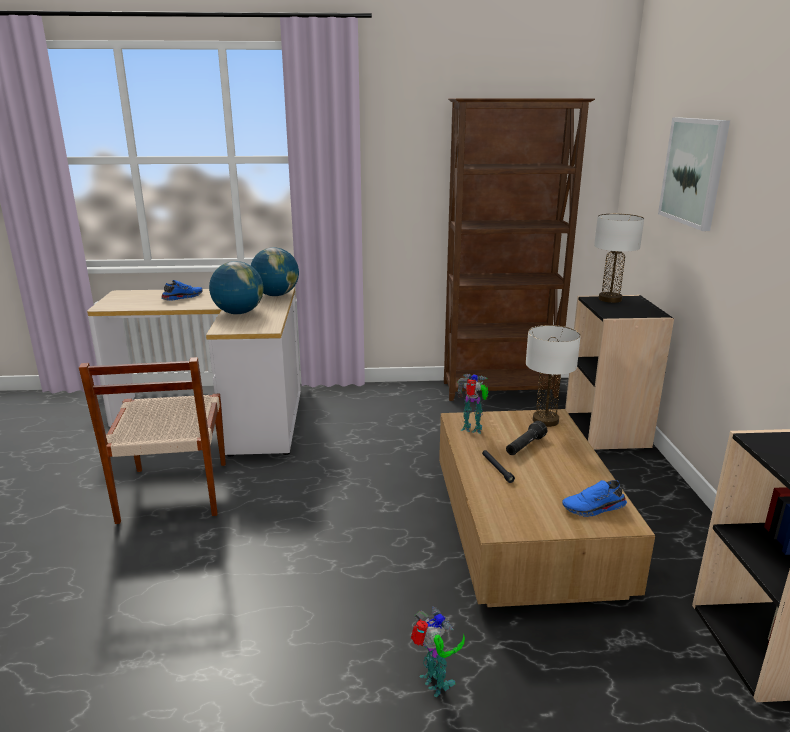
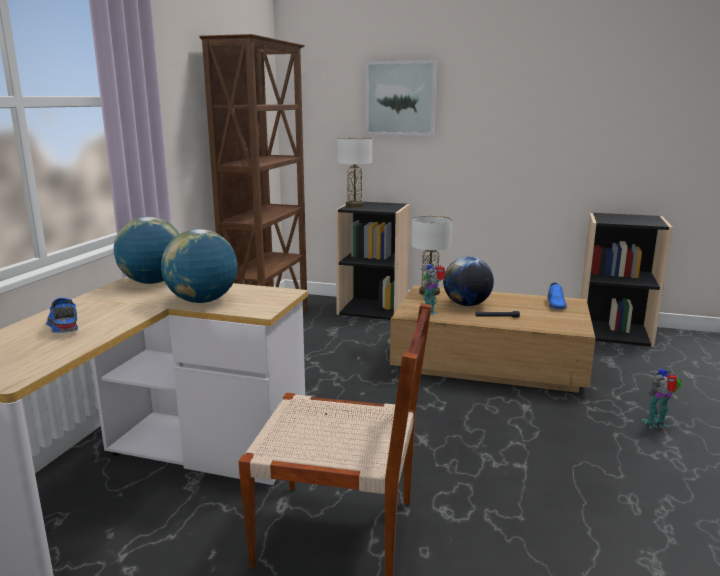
camera: 70 degrees left, 5 degrees down
(525, 446) = (467, 304): black flashlight -> globe

